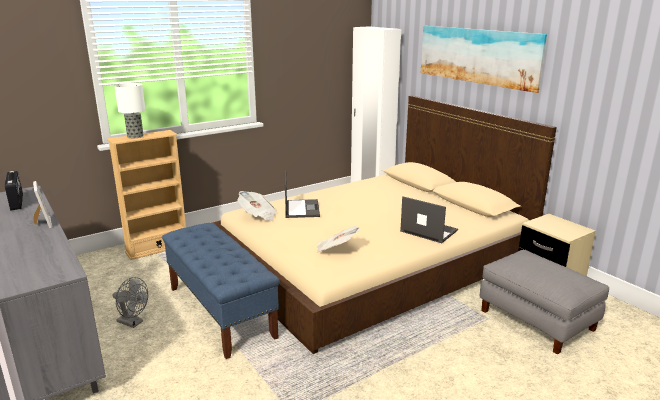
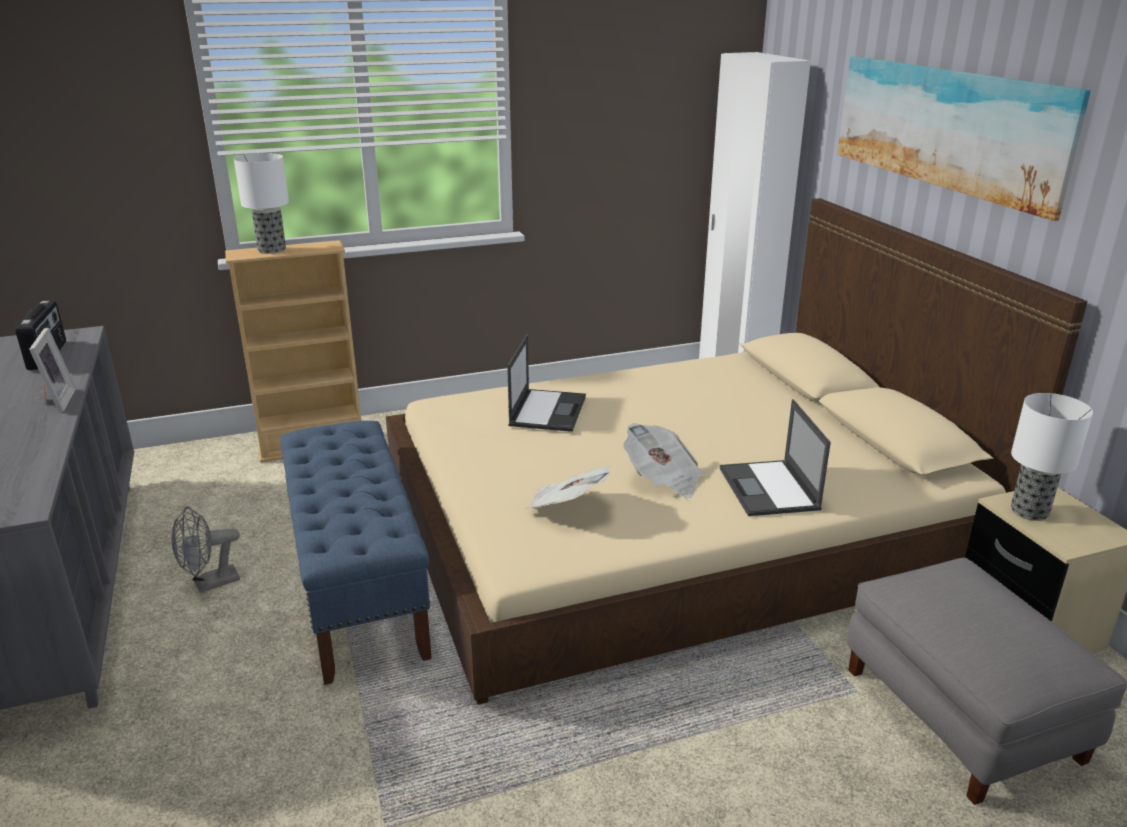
camera: 15 degrees right, 5 degrees up
(133, 323) = (210, 584): grey fan -> grey fan turned 105 degrees clockwise
(258, 215) = (463, 415): newspaper -> newspaper (663, 479)
(428, 231) = (769, 489): laptop -> laptop turned 150 degrees counterclockwise
(545, 225) = (1030, 511): none -> table lamp

